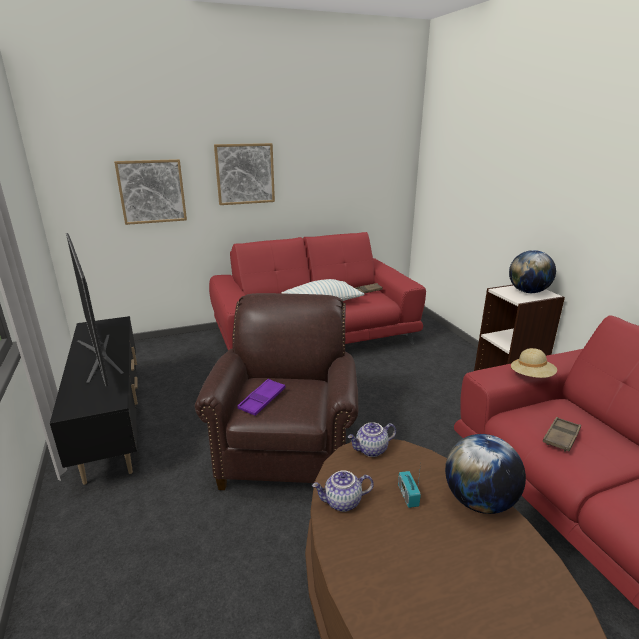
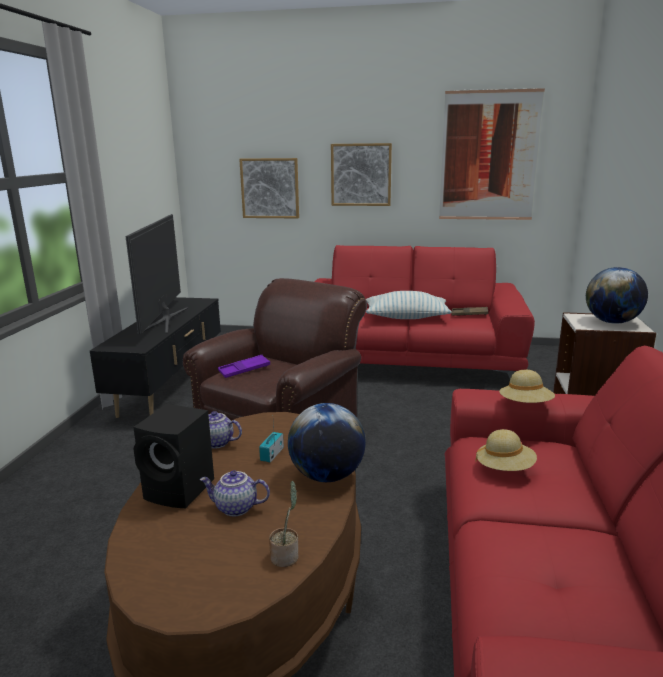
camera: 30 degrees right, 5 degrees down
(352, 154) = (489, 156): none -> picture
(371, 450) = (285, 421): teapot -> teapot (235, 508)
(383, 581) = (181, 490): none -> black speaker
(561, 437) = (505, 468): brown tray -> beige hat
(562, 613) = (286, 556): none -> potted plant

